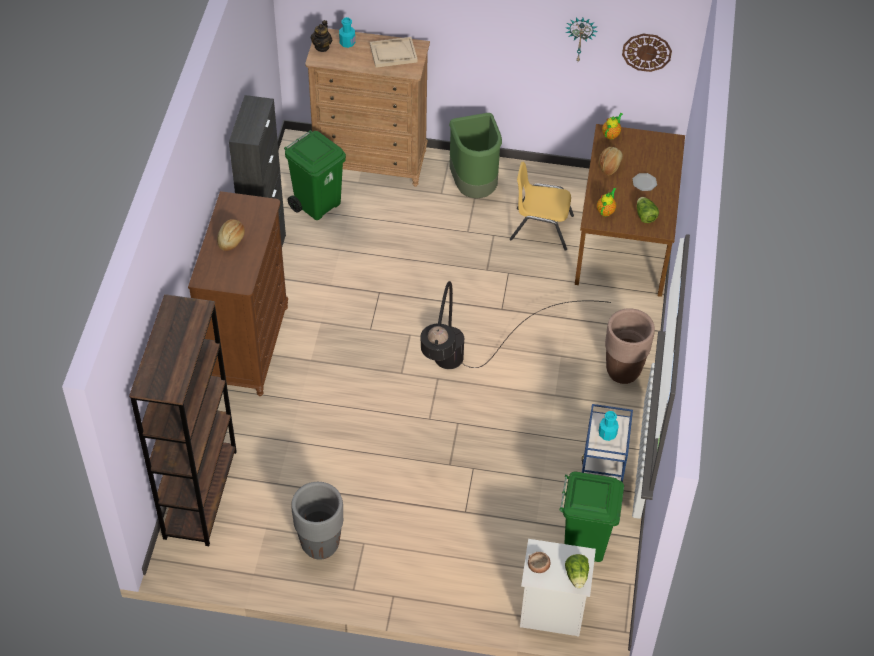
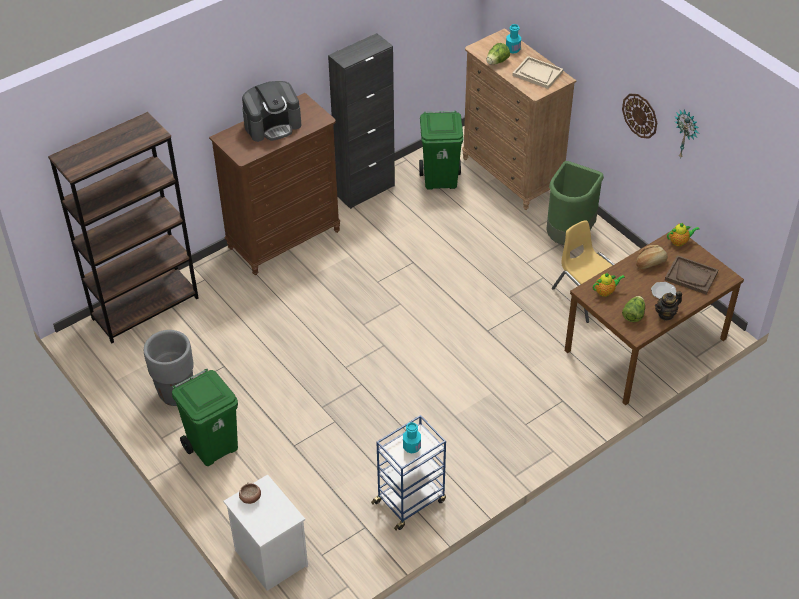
camera: 45 degrees right, 5 degrees down
(231, 239) = (273, 125): bread -> coffee machine
(322, 47) = (491, 42): teapot -> teapot (666, 314)
(462, 387) = (393, 363): black floor lamp -> none
(577, 576) = (268, 526): lettuce -> lettuce (497, 62)
(584, 543) = (349, 531): green trash can -> green trash can (213, 447)
(623, 371) = (527, 436): brown planter -> none
(646, 52) = (735, 176): wall clock -> wall clock (640, 115)
(649, 157) = (691, 276): none -> brown tray

